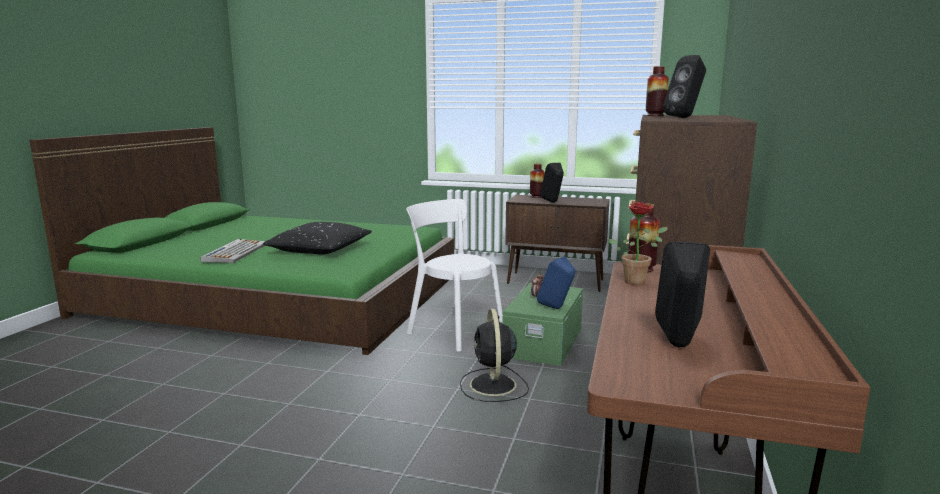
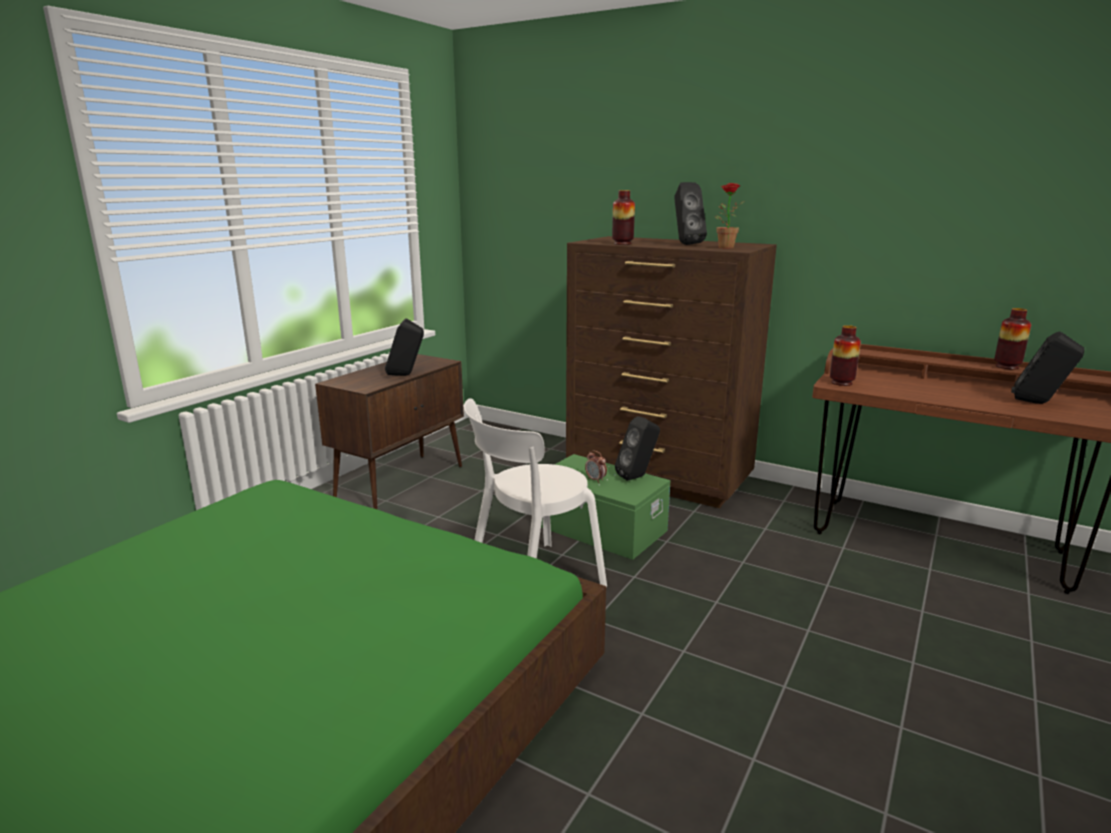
camera: 75 degrees left, 5 degrees up
(235, 252) = (257, 722): keyboard -> none
(319, 249) = (347, 594): black pillow -> none
(493, 386) = (711, 578): black fan -> none
(536, 197) = (352, 376): vase -> vase (1007, 367)
(556, 308) = (638, 477): blue speaker -> black speaker
(637, 281) = (881, 389): potted plant -> potted plant (724, 247)

